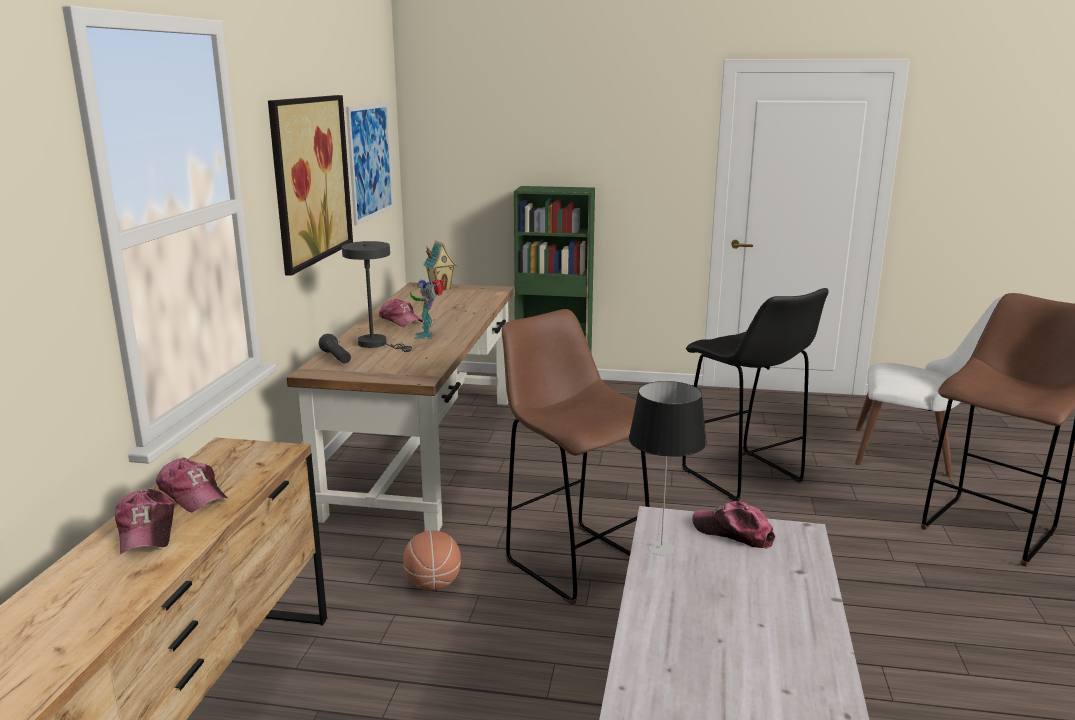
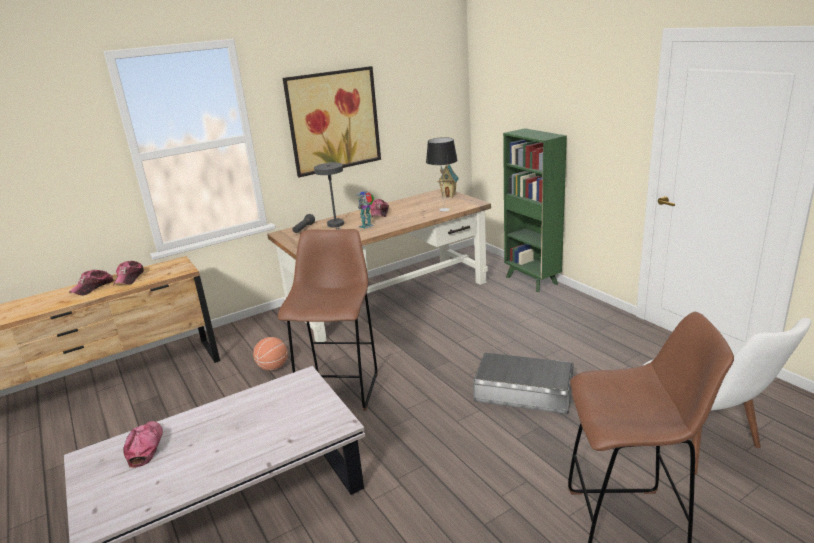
camera: 50 degrees right, 5 degrees up
(370, 161) = (418, 105): picture -> none
(662, 548) = (270, 391): table lamp -> table lamp (444, 210)
(733, 532) = (313, 403): cap -> cap (145, 447)
(744, 477) = (523, 391): black stool -> grey storage box

